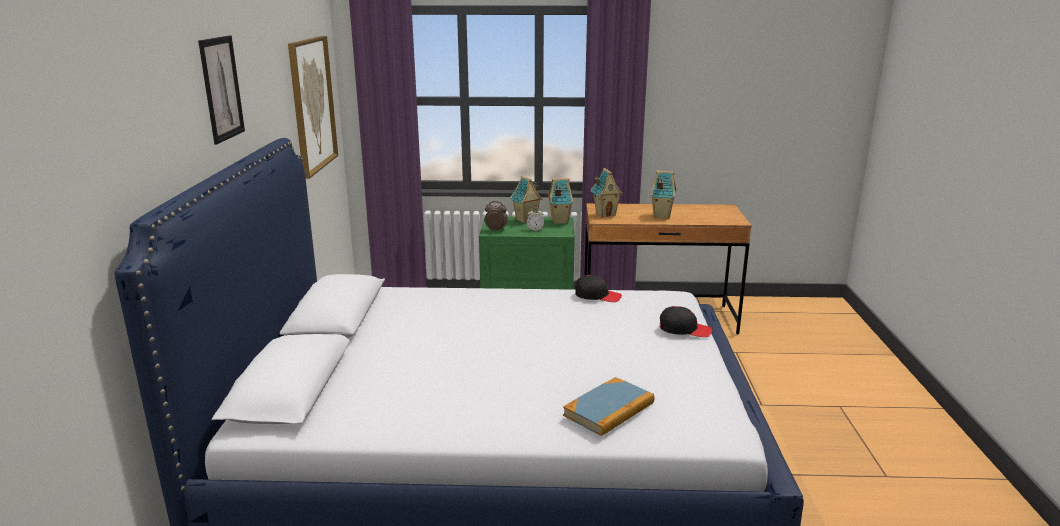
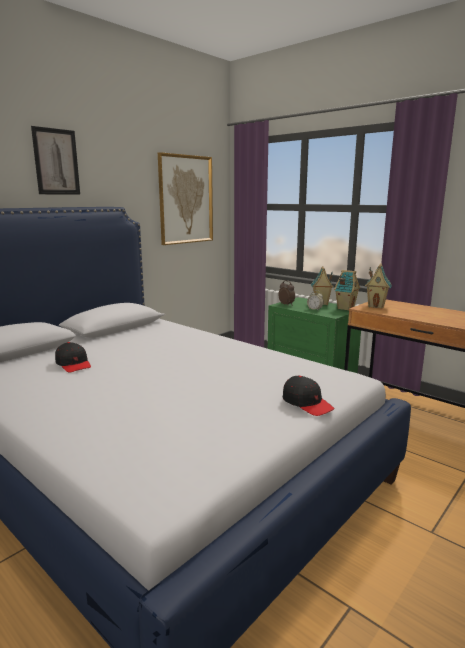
camera: 40 degrees right, 5 degrees down
(597, 296) = (286, 360): black cap -> black cap (73, 364)
(609, 409) = (113, 432): book -> none
(661, 216) = (427, 315): toy house -> none

